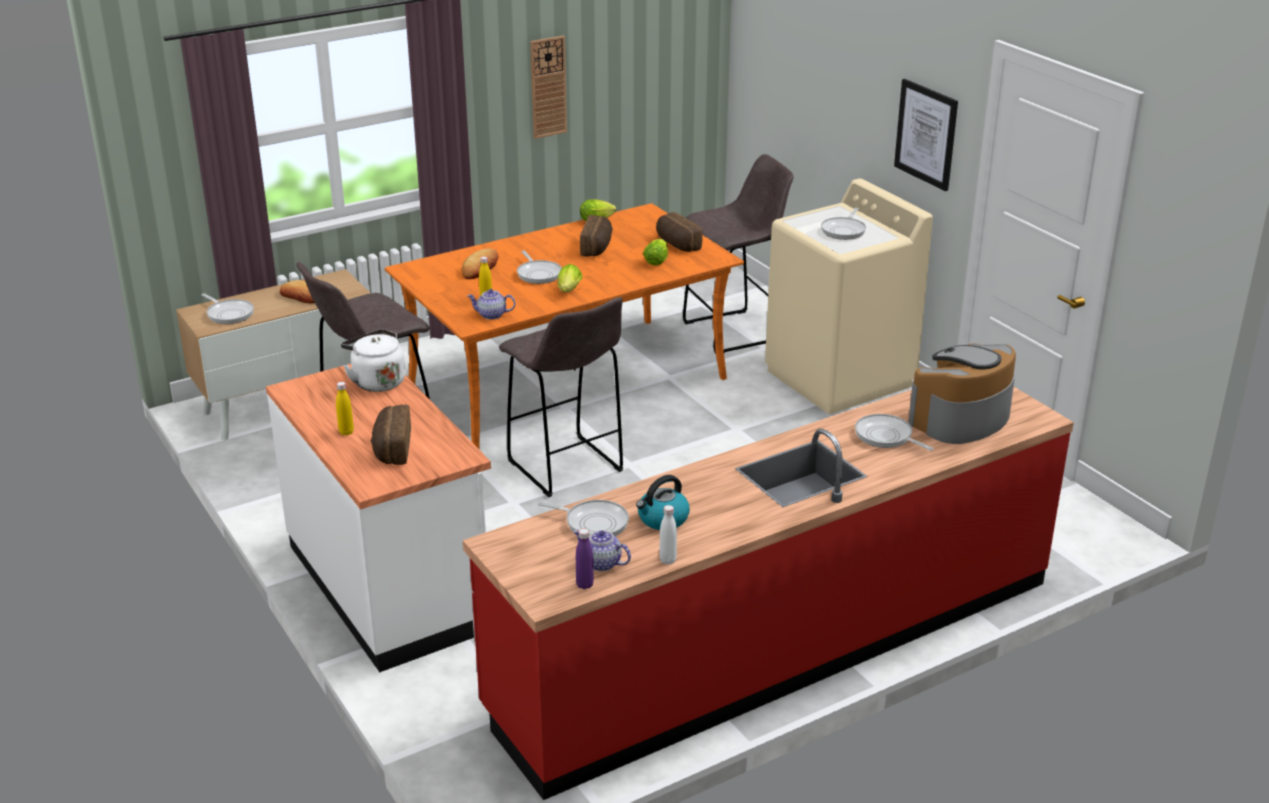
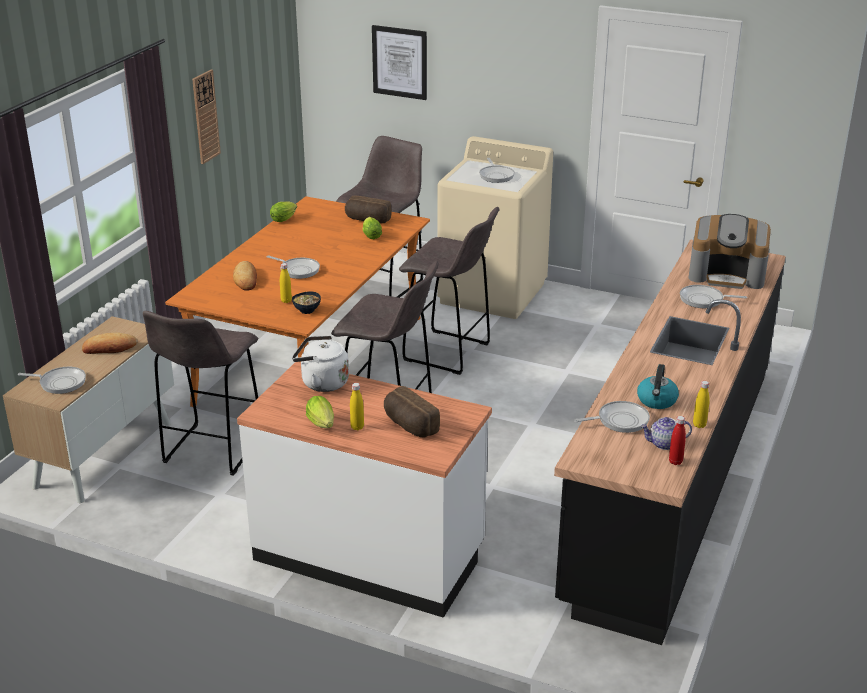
camera: 35 degrees left, 0 degrees up
(491, 315) = (307, 310): teapot -> bowl
(568, 291) = (339, 276): lettuce -> lettuce (322, 425)
(584, 585) = (675, 461): purple bottle -> red bottle
(597, 247) = (313, 238): bread -> none
(667, 560) = (699, 425): white bottle -> yellow bottle
(710, 424) = (449, 353): none -> grey stool
(776, 645) = (670, 479): red counter -> black counter
(926, 134) = (534, 89): picture -> picture (400, 62)
(960, 419) = (727, 274): coffee machine -> coffee machine turned 90 degrees counterclockwise

